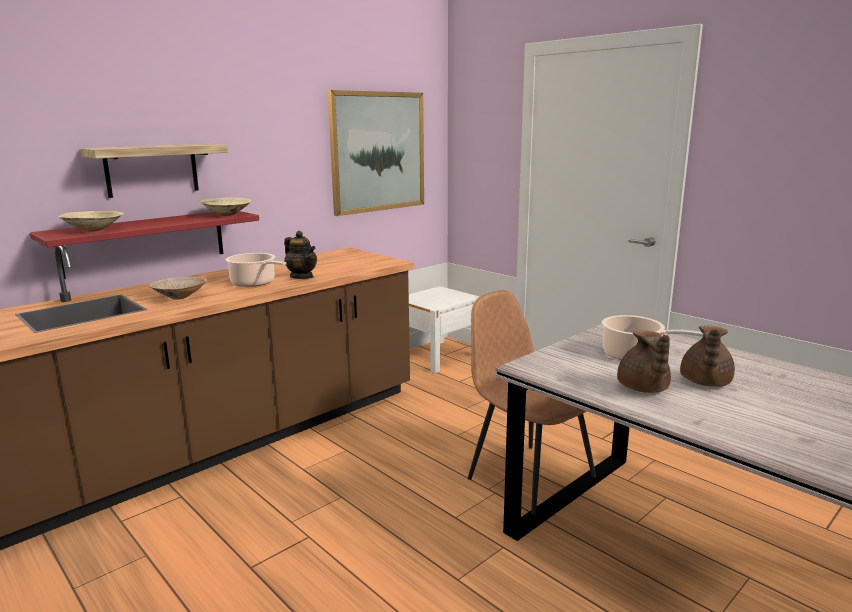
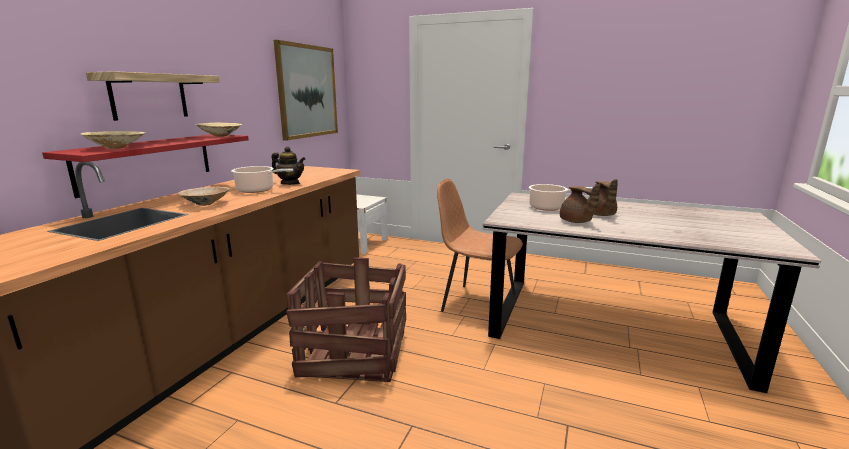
camera: 25 degrees left, 0 degrees up
(320, 506) = (354, 351): none -> crate

